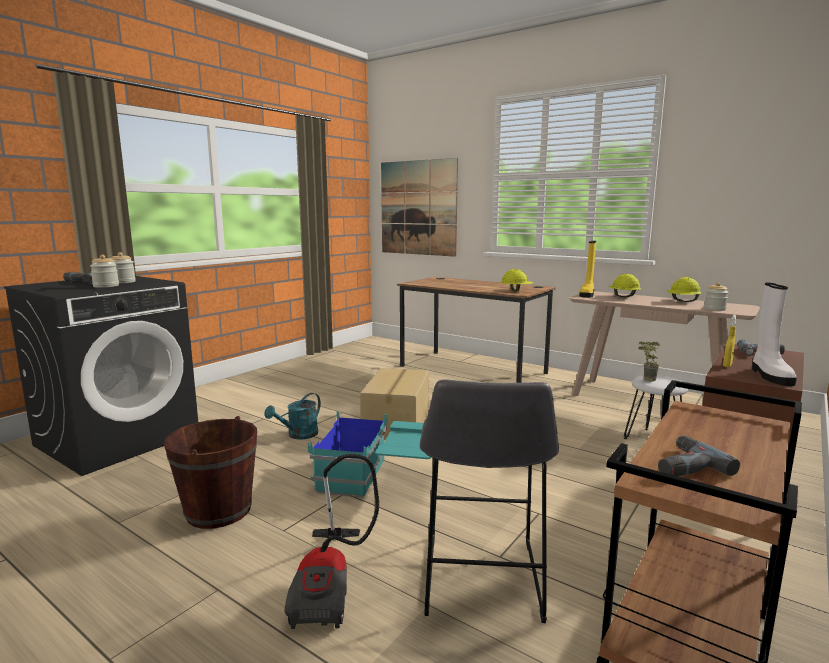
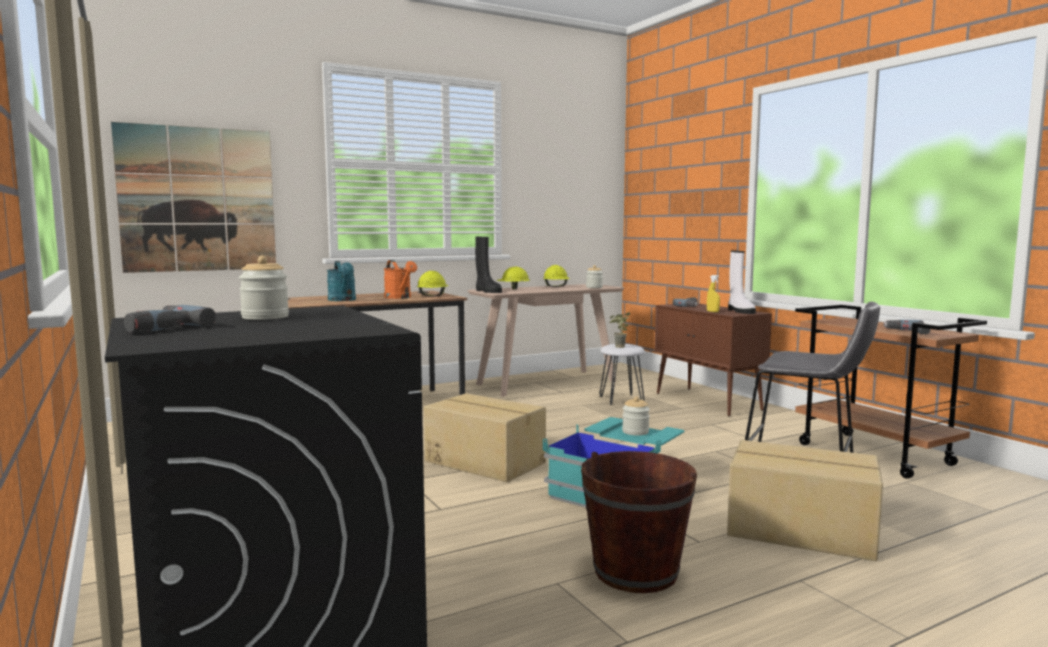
camera: 65 degrees left, 5 degrees down
(106, 286) = (307, 321): jar -> jar (635, 432)
(298, 435) = (455, 511): turquoise watering can -> turquoise watering can (343, 300)
(331, 585) = (801, 531): vacuum cleaner -> cardboard box
(490, 288) = (400, 297): none -> orange watering can
(587, 294) = (487, 291): yellow boot -> black boot
(770, 376) = (740, 311): white boot -> white boot turned 45 degrees clockwise

